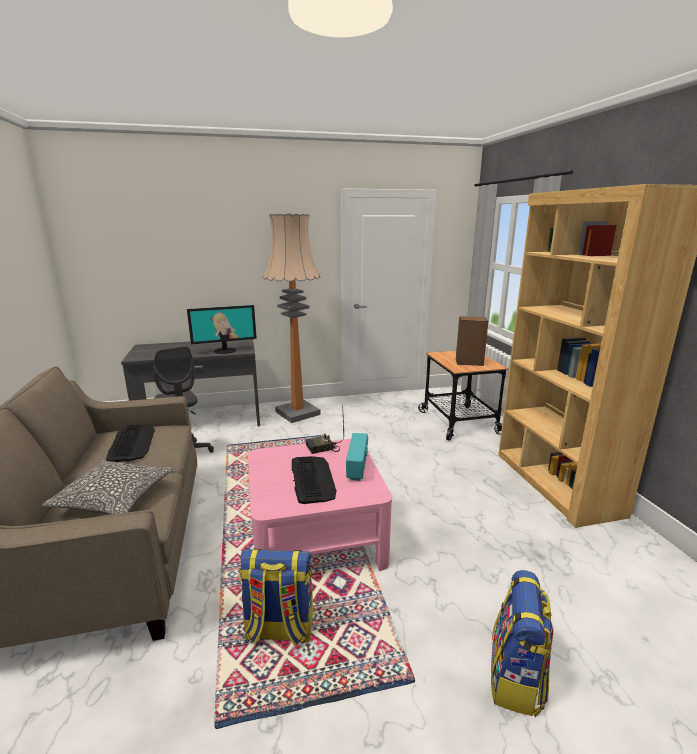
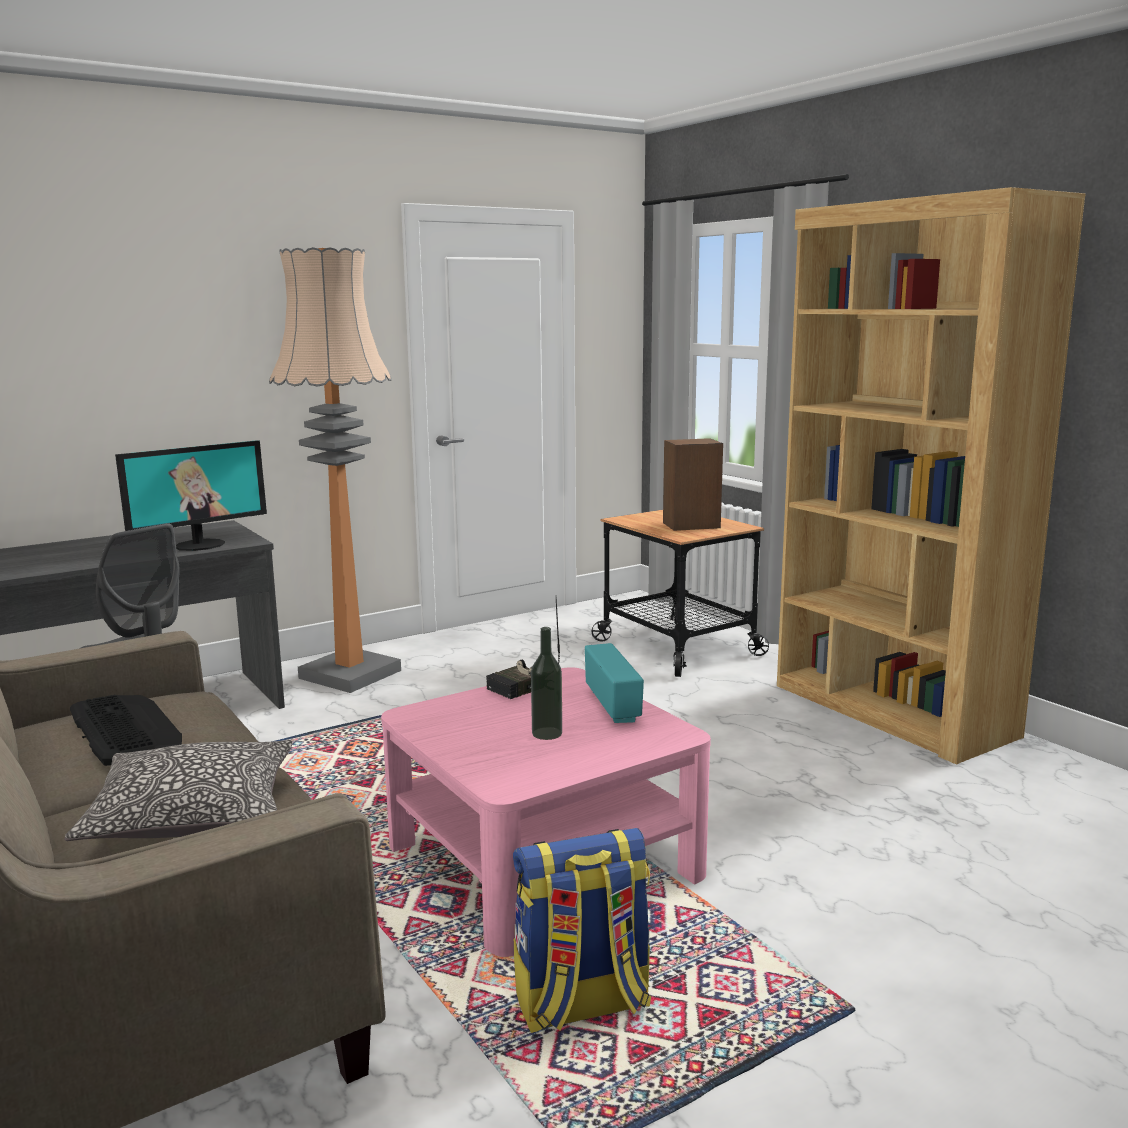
camera: 20 degrees left, 5 degrees down
(312, 479) = (547, 733): keyboard -> bottle
(516, 679) = (994, 967): backpack -> none

